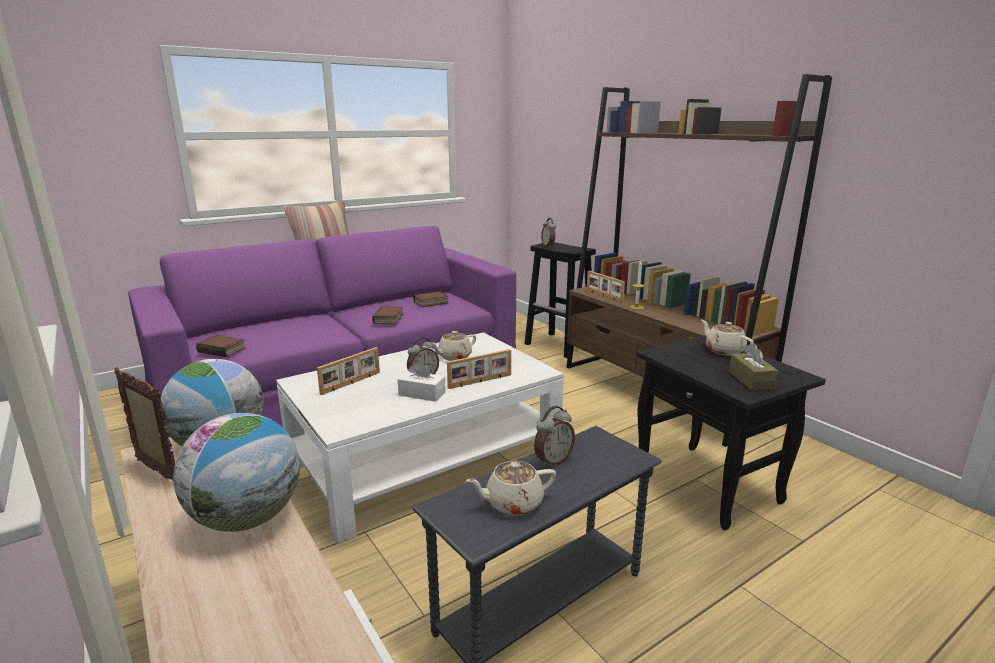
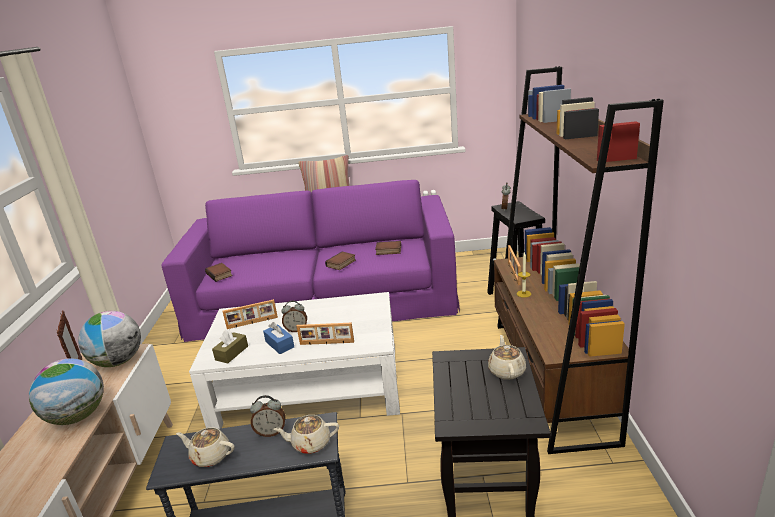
camera: 35 degrees right, 5 degrees up
(422, 394) = (279, 344): white tissue box -> blue tissue box
(454, 357) = (338, 313): beige teapot -> beige teapot (310, 443)
(751, 380) = (476, 412): brown tissue box -> brown tissue box (232, 353)

